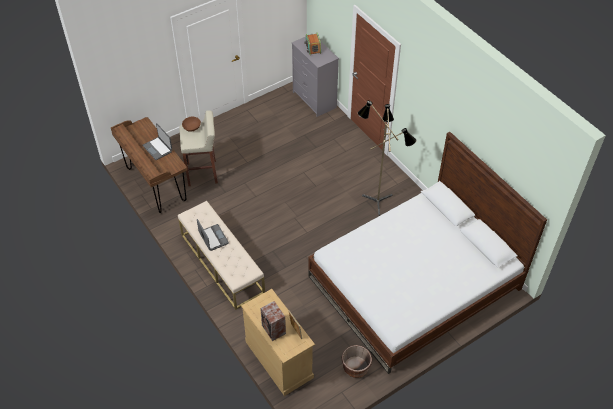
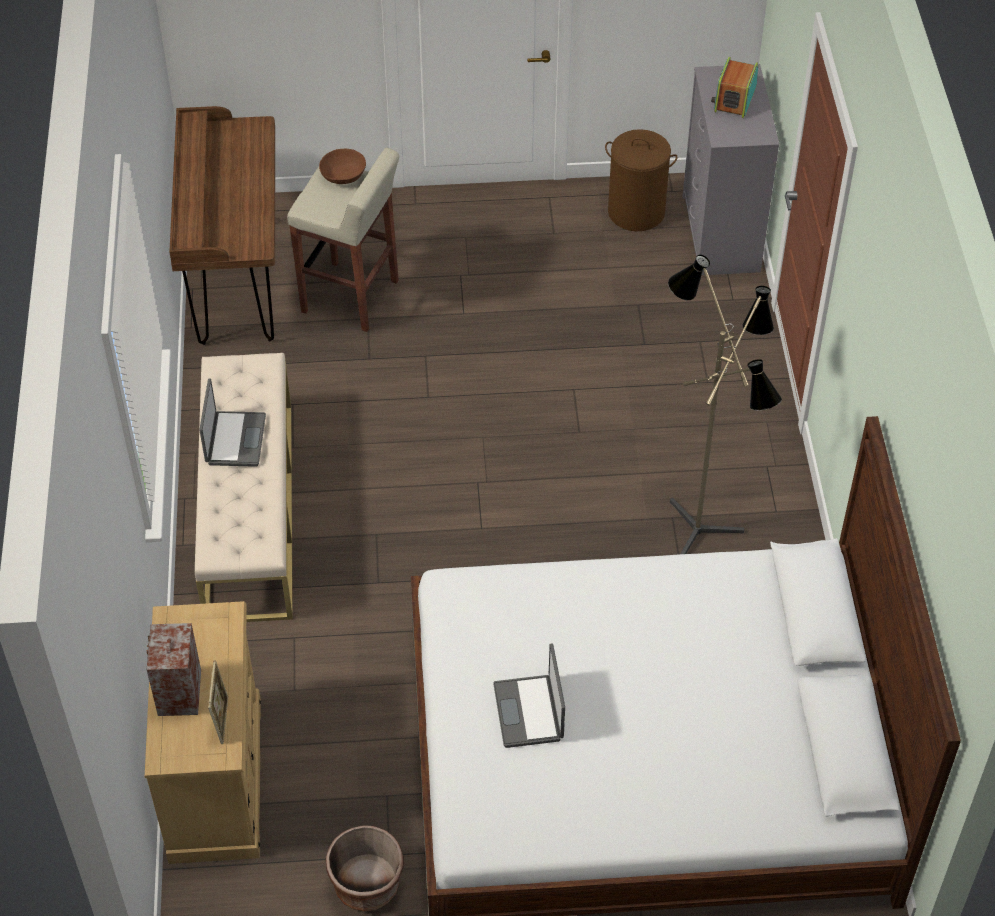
camera: 30 degrees right, 0 degrees up
(158, 148) = (244, 193): laptop -> laptop (530, 712)
(281, 103) = (636, 212): none -> brown laundry basket

